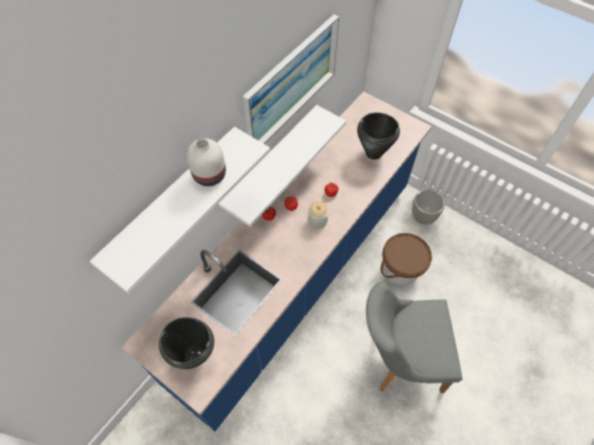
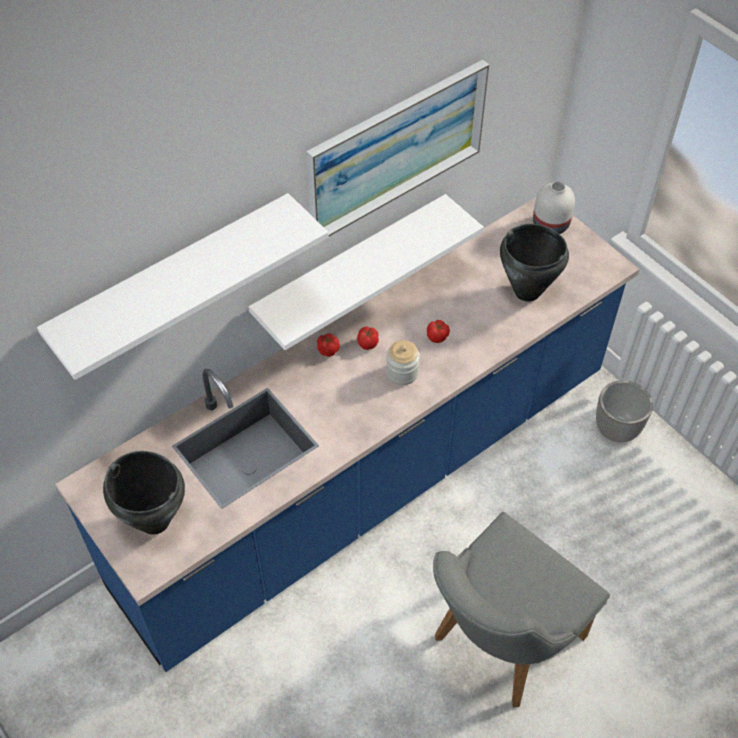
camera: 15 degrees right, 5 degrees down
(209, 174) = (231, 250): white vase -> white vase (550, 224)
(398, 358) = (498, 644): grey chair -> grey chair turned 60 degrees counterclockwise
(400, 269) = (549, 505): brown bucket -> none

